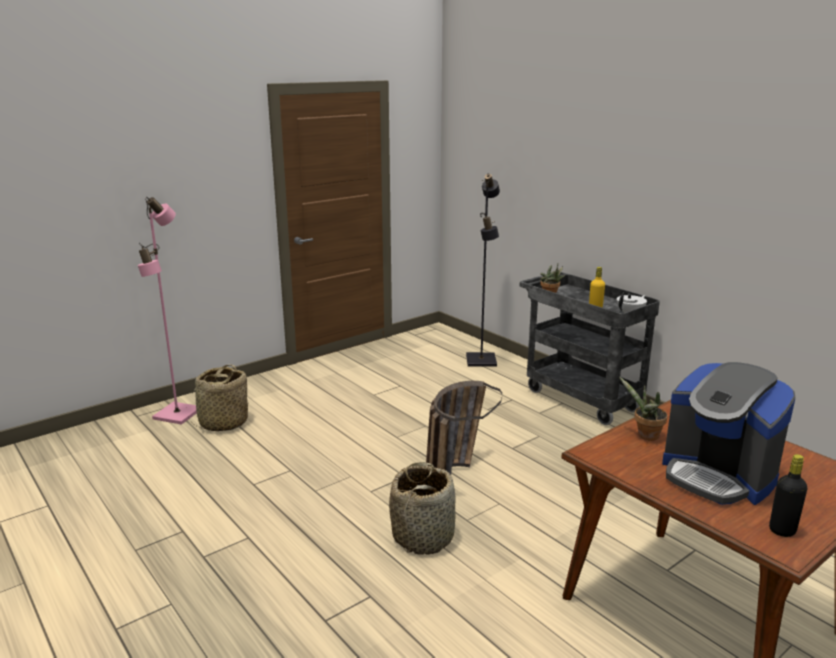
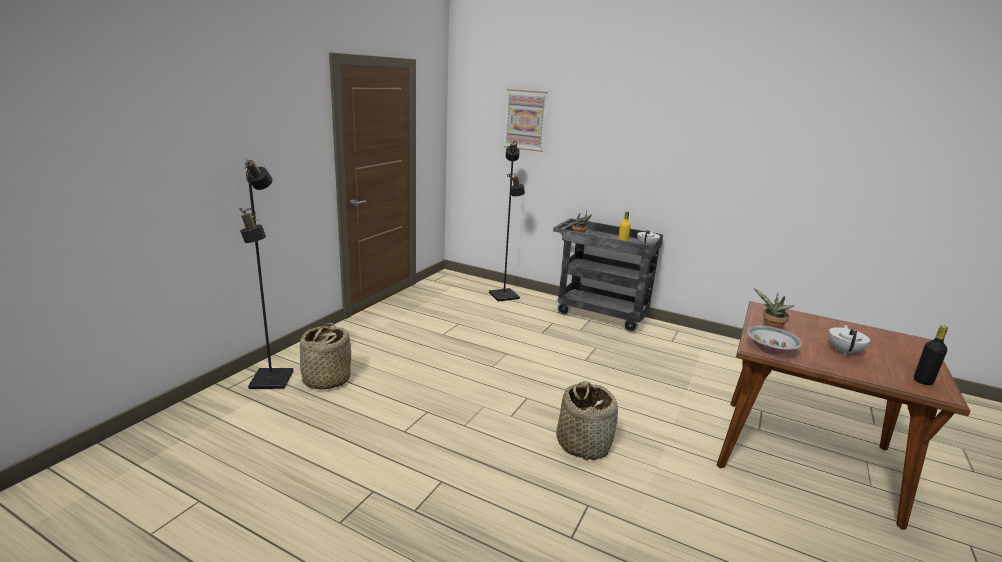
camera: 25 degrees left, 0 degrees up
(177, 414) = (271, 379): pink floor lamp -> black floor lamp
(455, 473) = (562, 387): basket -> none
(514, 147) = (525, 120): none -> picture
(610, 456) = (770, 349): none -> bowl
(717, 476) = (844, 351): coffee machine -> white teapot

